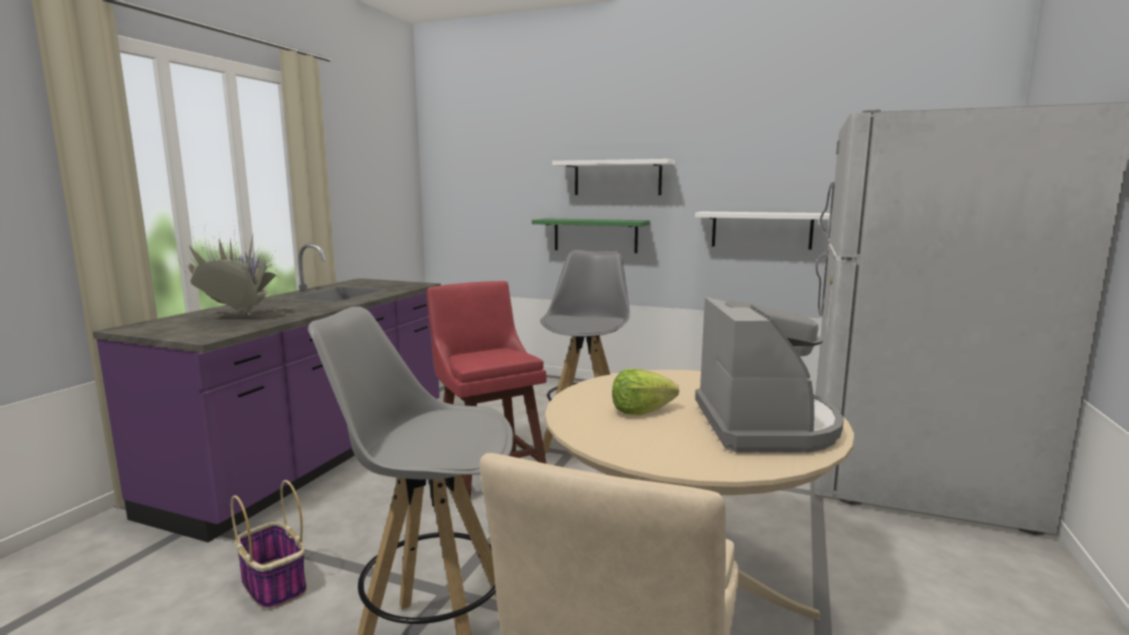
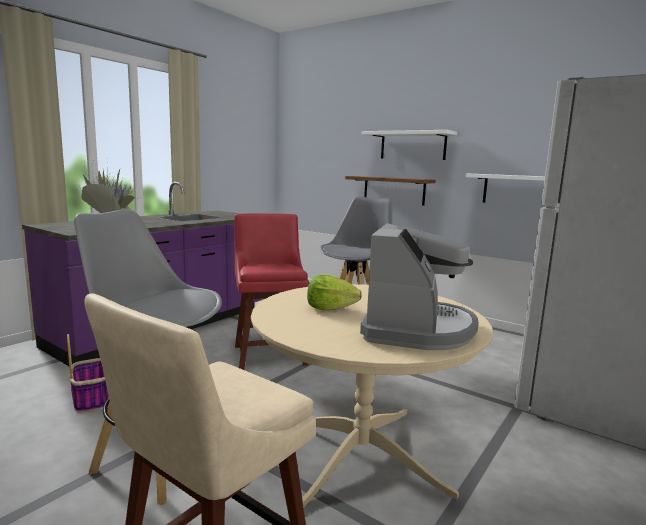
camera: 15 degrees right, 0 degrees up
(595, 235) = (394, 190): green shelf -> brown shelf

